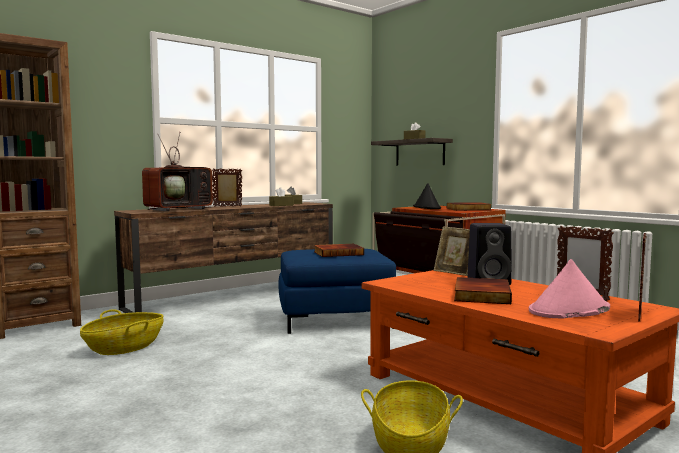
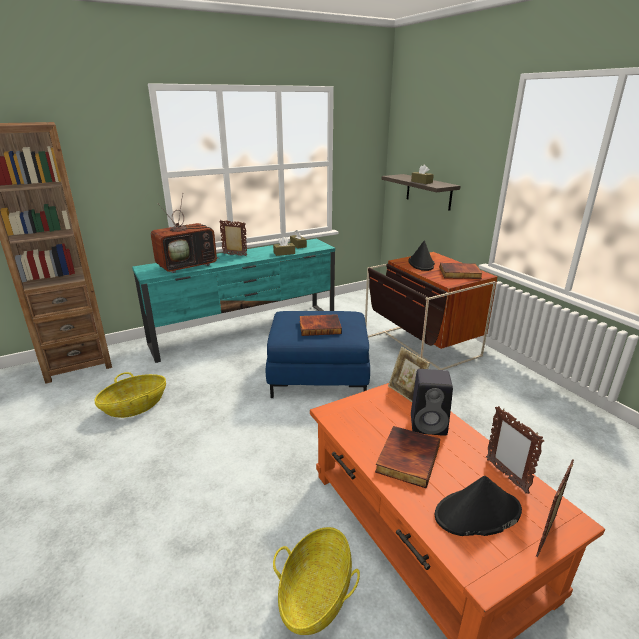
camera: 10 degrees right, 20 degrees up
(236, 297) = (246, 331): brown tv stand -> turquoise tv stand
(569, 310) = (477, 513): pink hat -> black hat

